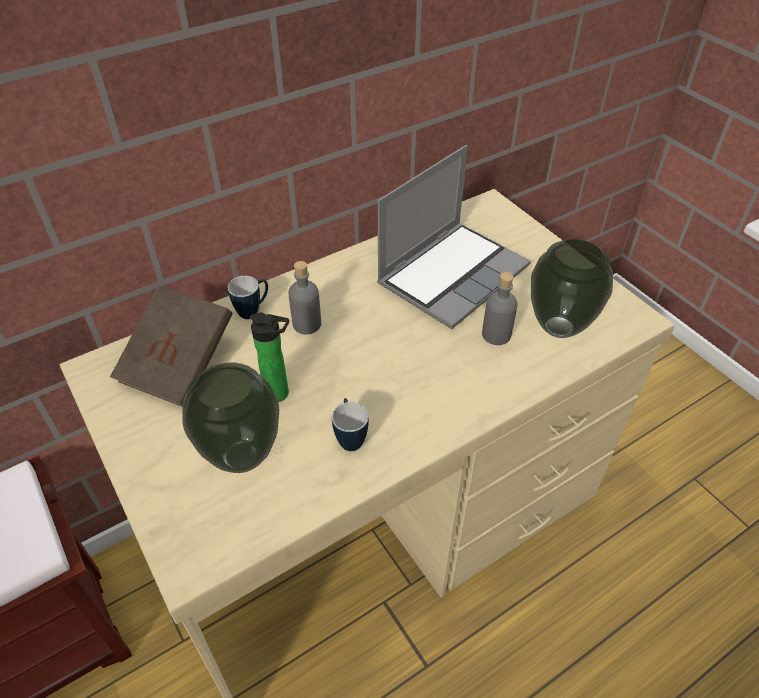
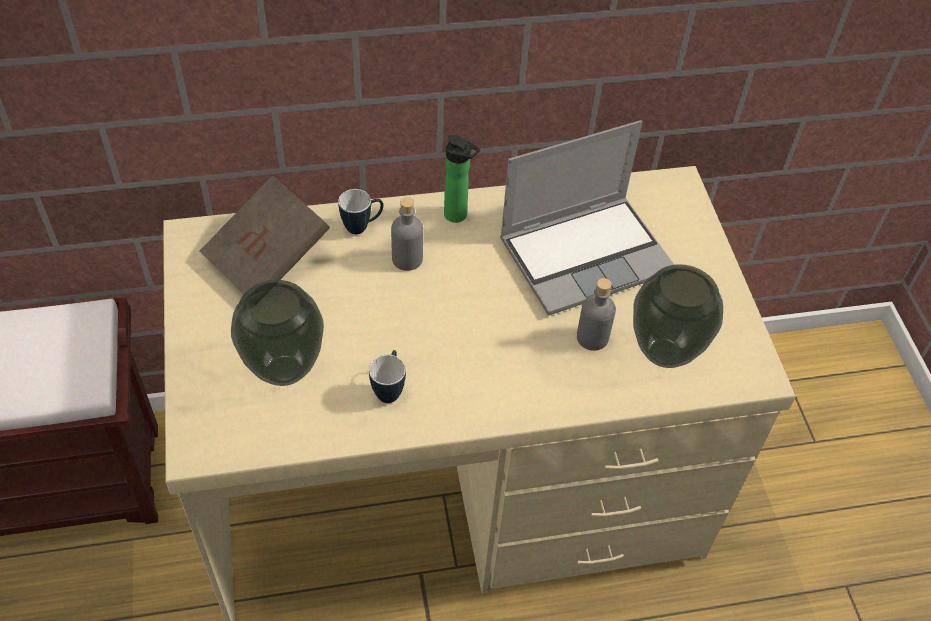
camera: 20 degrees right, 5 degrees up
(280, 394) = (347, 322): bottle -> bottle (458, 216)

